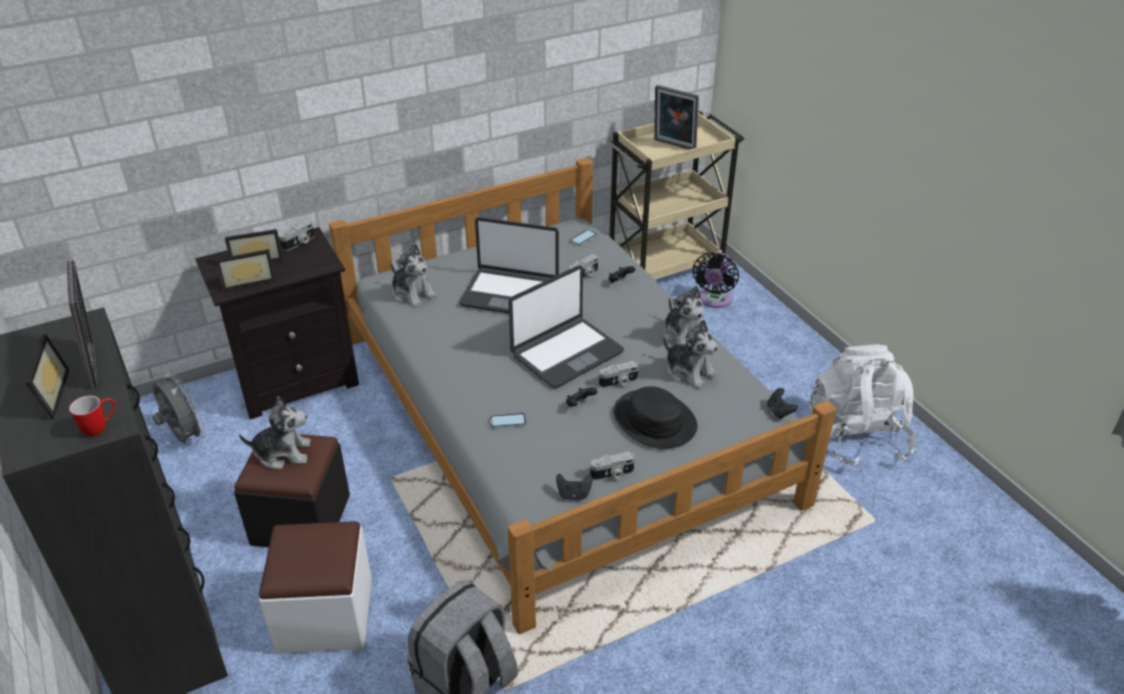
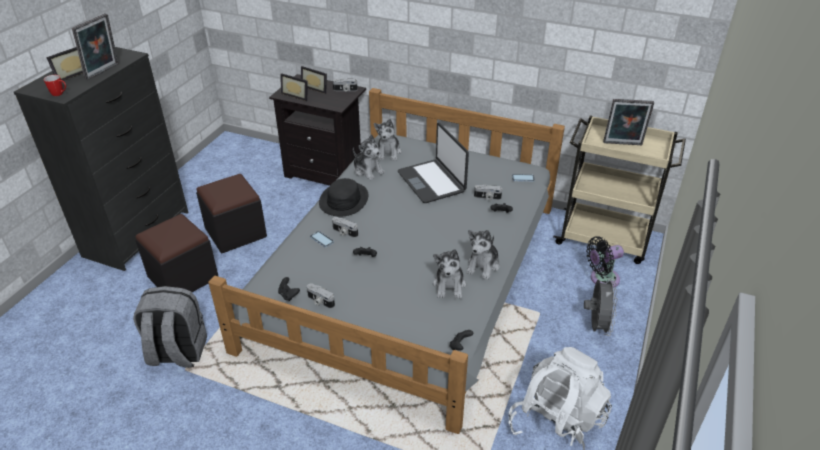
camera: 50 degrees right, 0 degrees up
(184, 437) = (252, 167): grey fan -> grey fan (596, 326)
(283, 453) = (228, 187): plush toy -> plush toy (368, 170)
(325, 615) = (183, 277): white ottoman -> black ottoman
(566, 353) = (405, 229): laptop -> none
(619, 382) = (404, 262): camera -> camera (344, 232)
(654, 420) = (385, 294): black hat -> black hat (343, 200)
(673, 145) = (622, 144): picture frame -> picture frame turned 75 degrees counterclockwise

